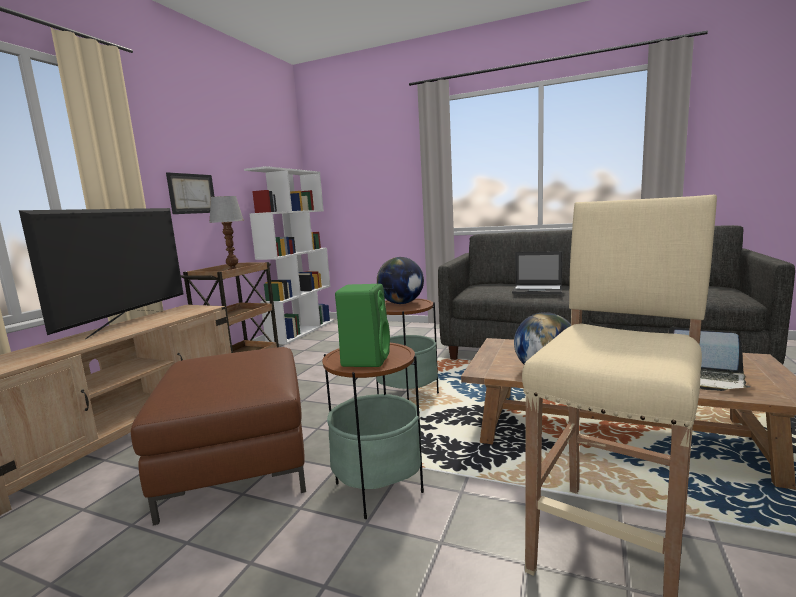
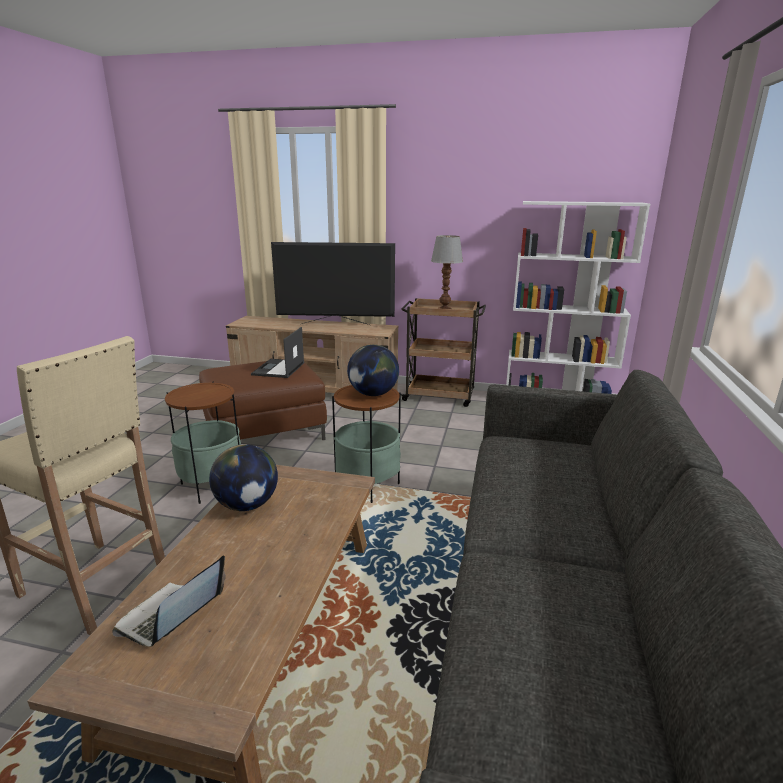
camera: 80 degrees right, 10 degrees up
(192, 193) = (446, 228): picture -> none
(366, 359) = (189, 393): green speaker -> none
(538, 290) = (529, 493): laptop -> laptop (278, 369)

